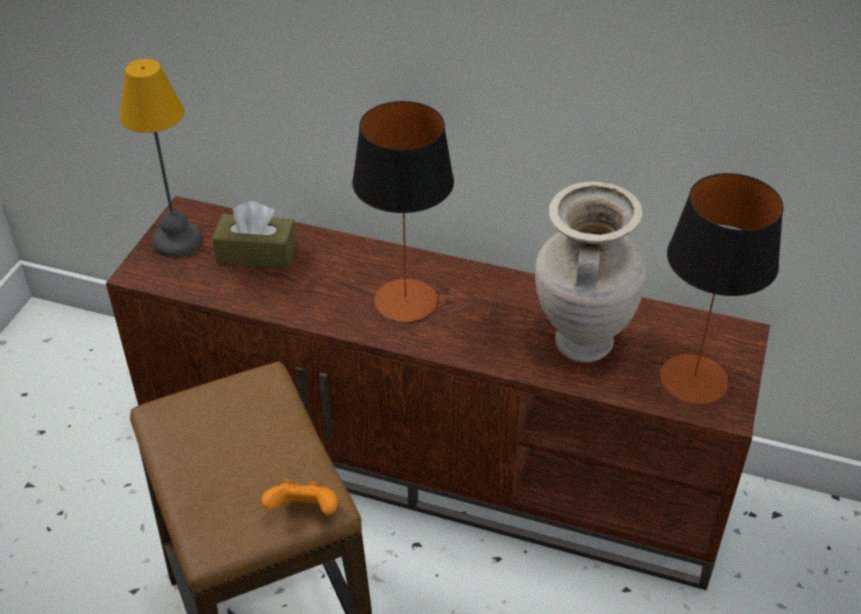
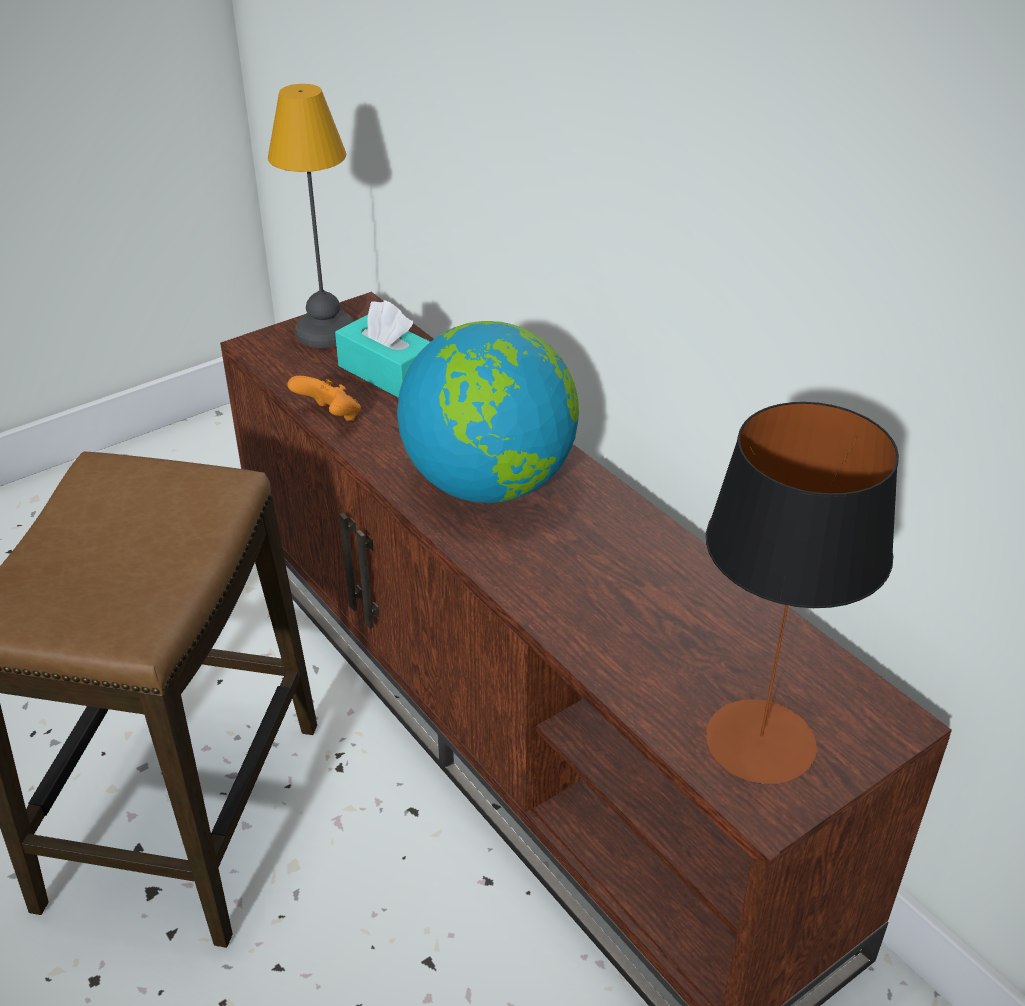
camera: 35 degrees right, 5 degrees down
(256, 253) = (387, 373): brown tissue box -> turquoise tissue box
(304, 512) = (106, 630): orange game controller -> orange game controller (330, 417)
(405, 301) = (490, 484): table lamp -> globe
(580, 344) = (649, 625): beige vase -> none

